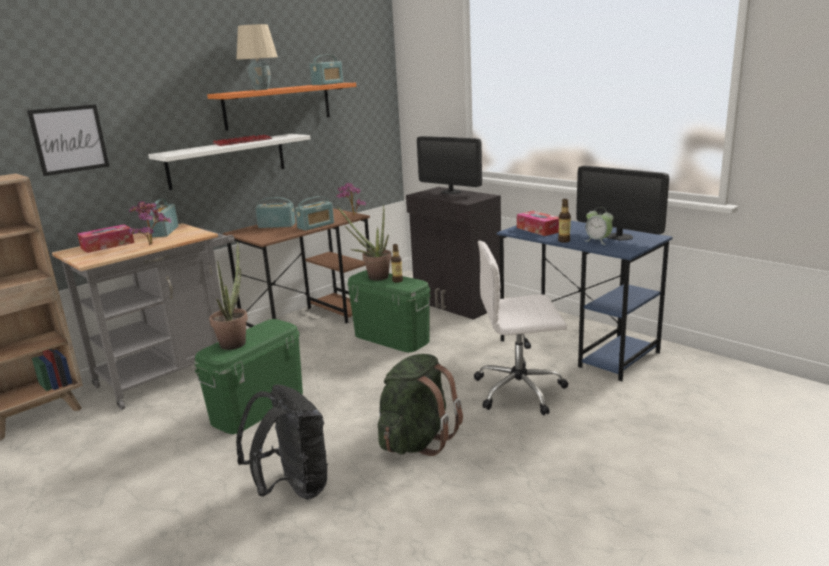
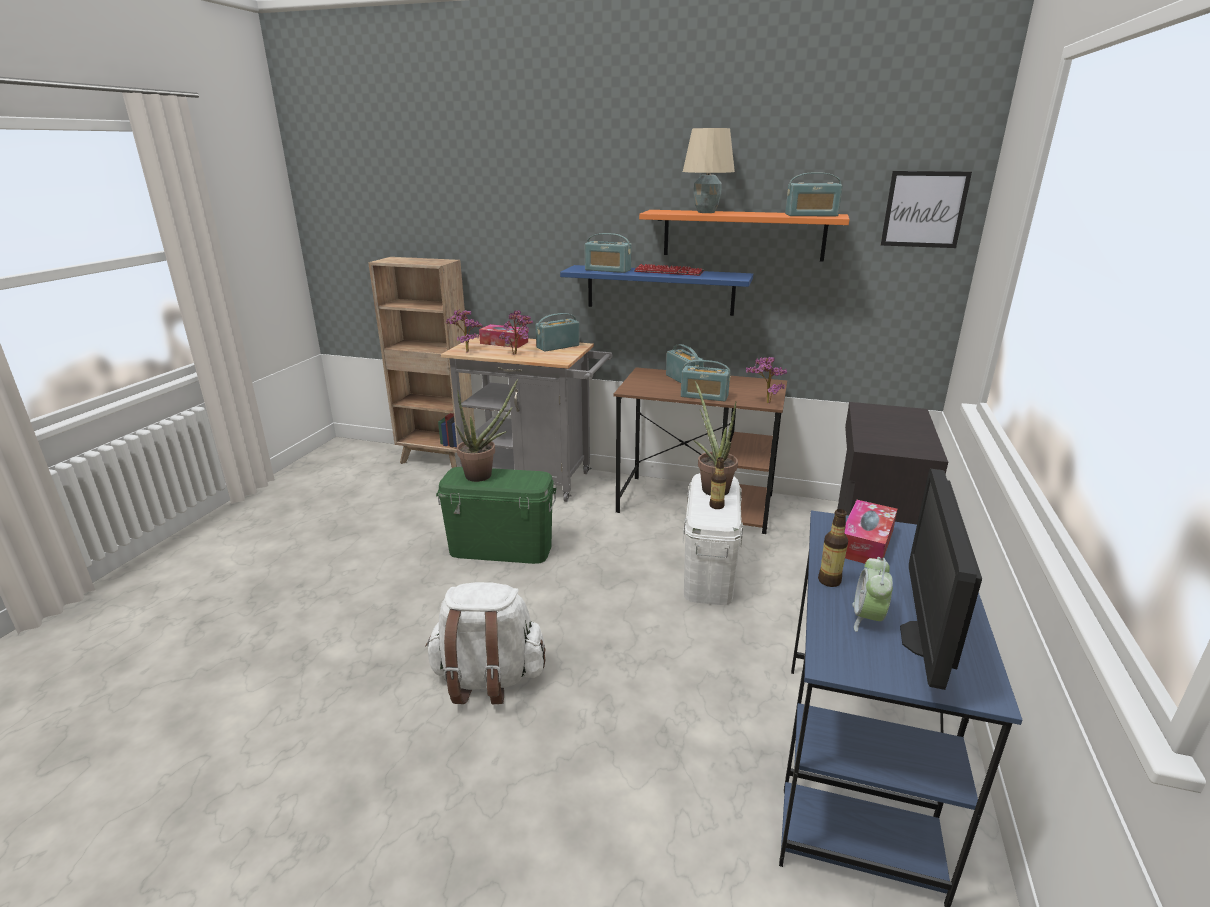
camera: 60 degrees right, 5 degrees up
(69, 139) = (506, 237): picture -> picture (924, 209)
(97, 258) = (465, 351): none -> potted plant
(196, 149) = (608, 270): none -> radio
(227, 161) = (659, 290): white shelf -> blue shelf
(292, 488) = (374, 625): black backpack -> none
(391, 338) = (708, 571): green storage box -> white storage box
(417, 440) = (488, 678): green backpack -> white backpack
(451, 192) = (909, 423): monitor -> none
(520, 390) = (659, 737): white office chair -> none

